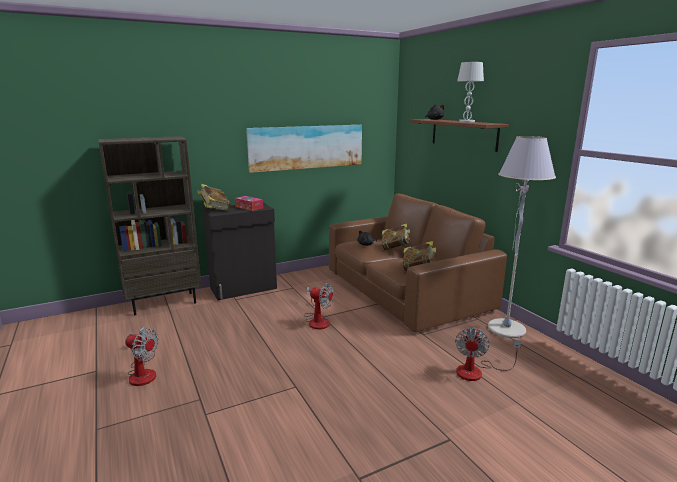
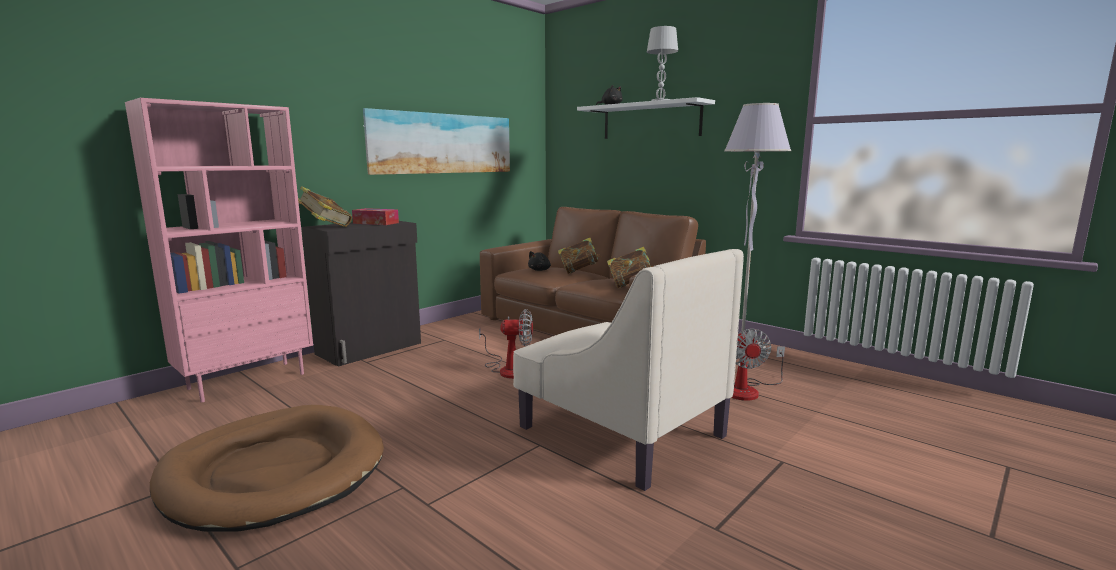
camera: 20 degrees left, 5 degrees down
(143, 372) = (274, 472): fan -> brown dog bed
(164, 303) = (247, 380): brown bookcase -> pink bookcase
(354, 386) = (620, 430): none -> beige armchair
(463, 134) = (650, 121): brown shelf -> white shelf

